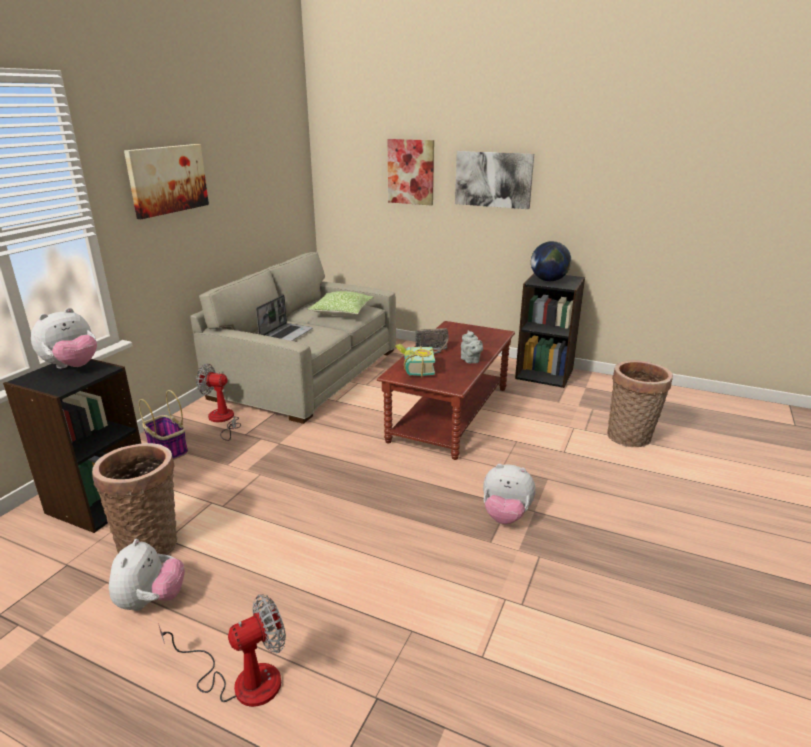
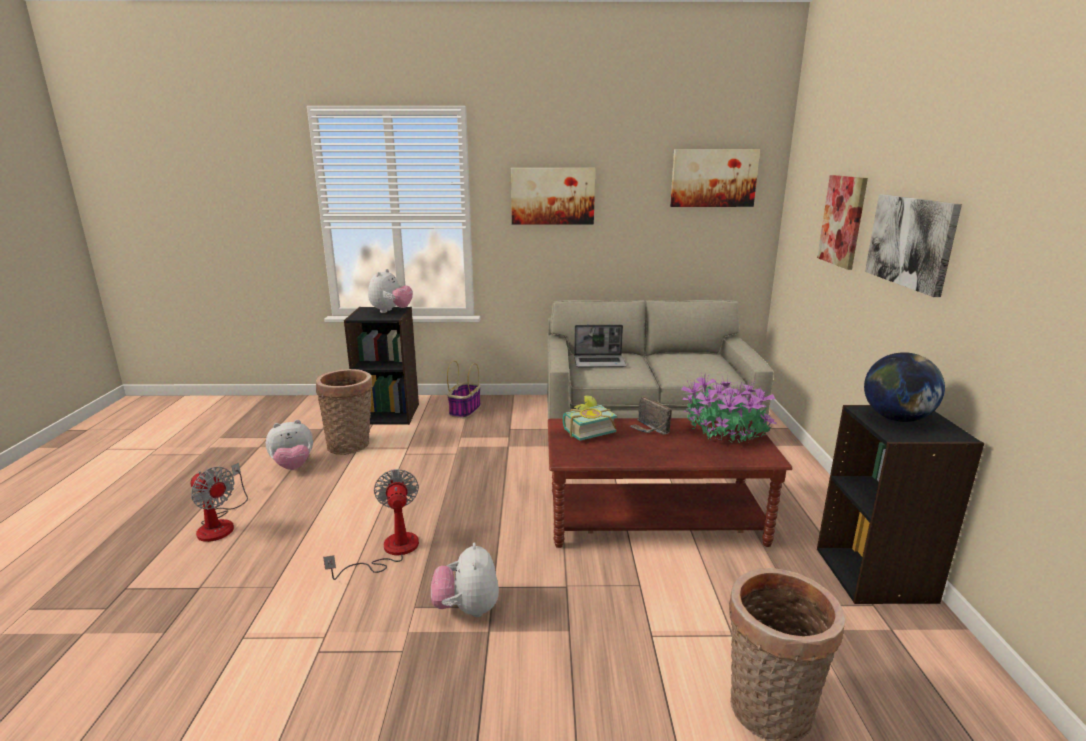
camera: 65 degrees right, 5 degrees down
(72, 367) = (391, 311): plush toy -> plush toy turned 90 degrees counterclockwise
(223, 420) = (523, 414): fan -> fan (390, 551)
(274, 146) = (713, 178): none -> picture
(342, 312) = (690, 368): pillow -> none
(460, 333) = (725, 433): none -> potted plant
(471, 361) = (648, 455): grey teapot -> none

